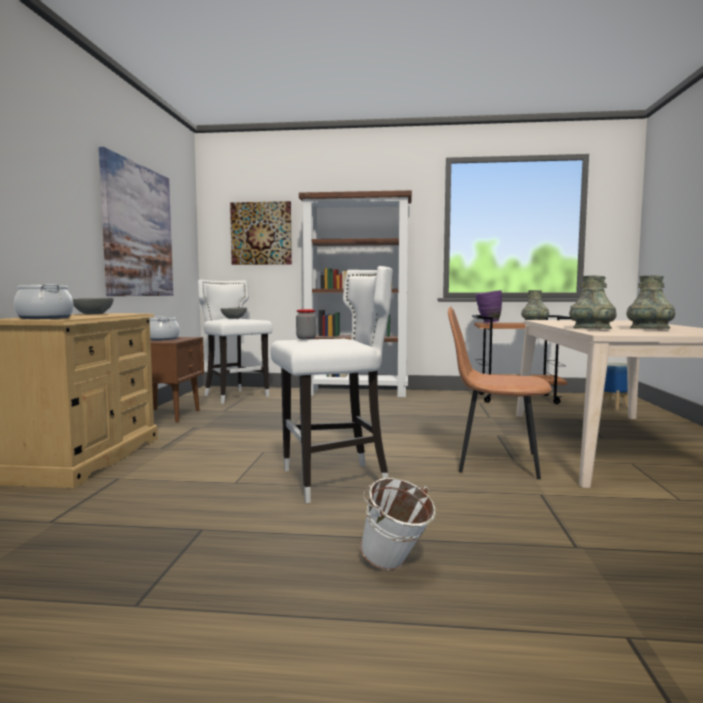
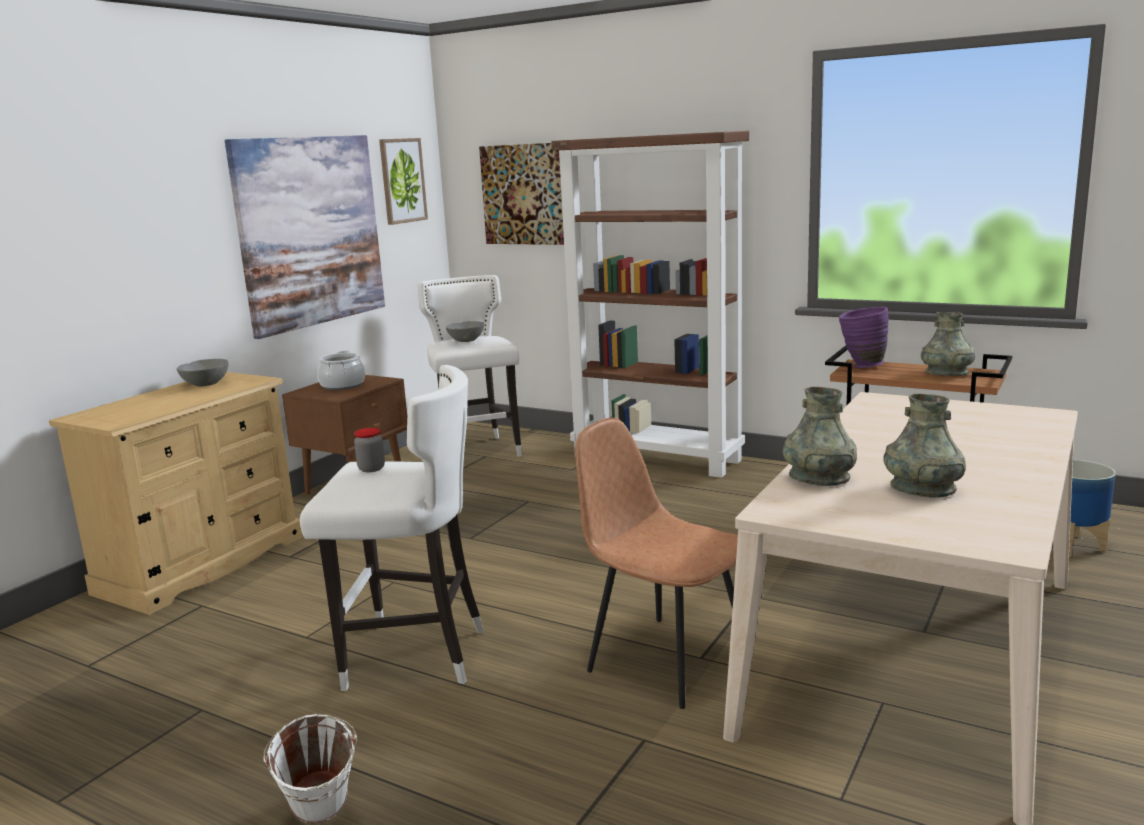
camera: 25 degrees right, 10 degrees up
(45, 318) = (115, 414): cooking pot -> none
(181, 216) = (402, 180): none -> picture

